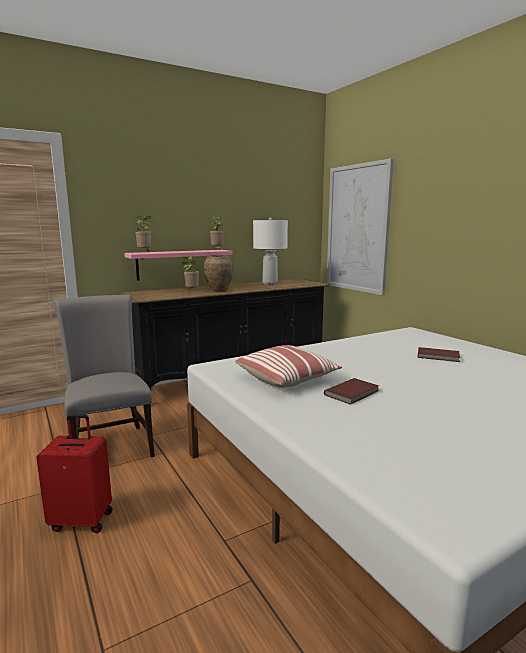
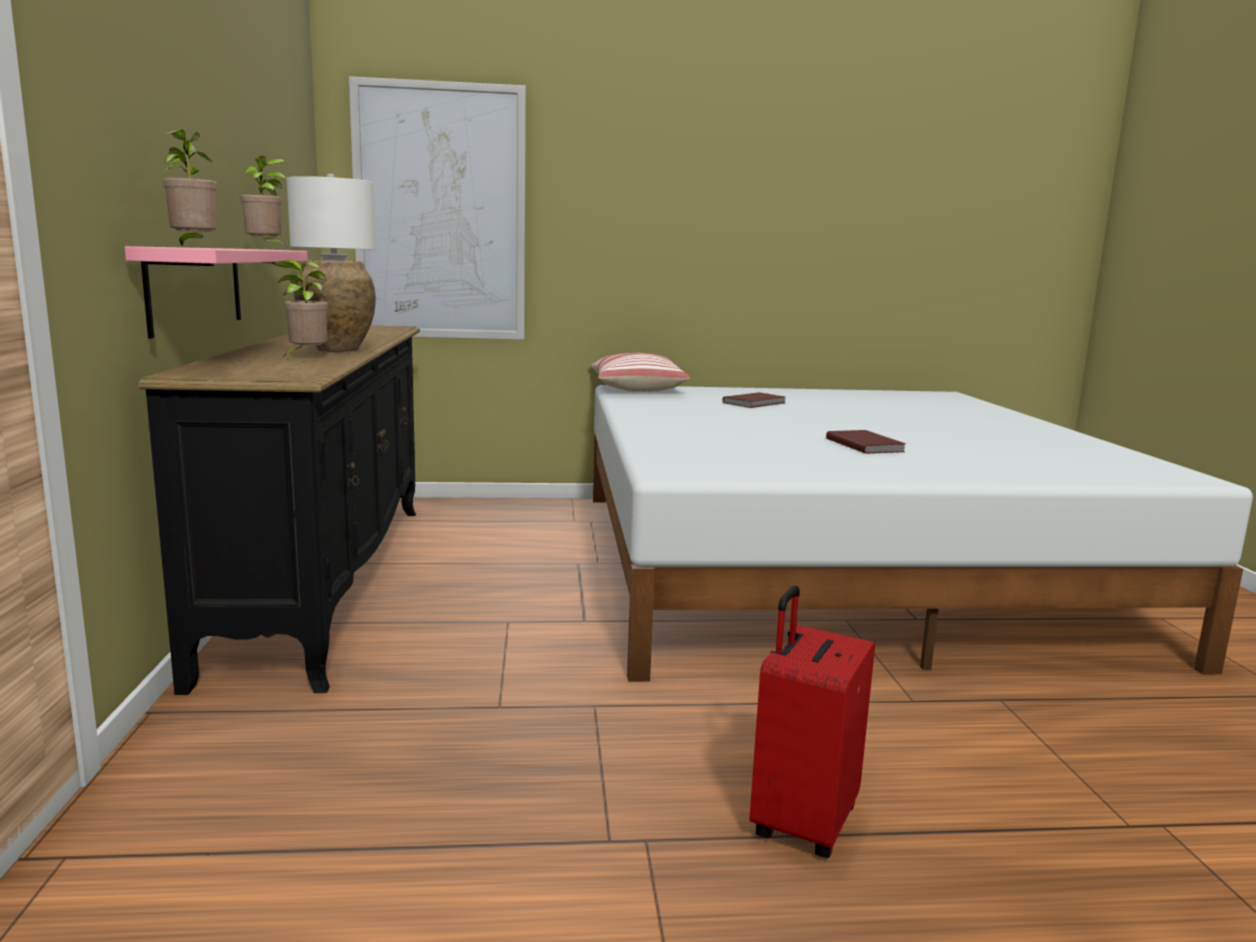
camera: 65 degrees left, 0 degrees up
(110, 445) = (492, 761): grey chair -> none
(287, 378) = (782, 454): pillow -> pillow (636, 389)

